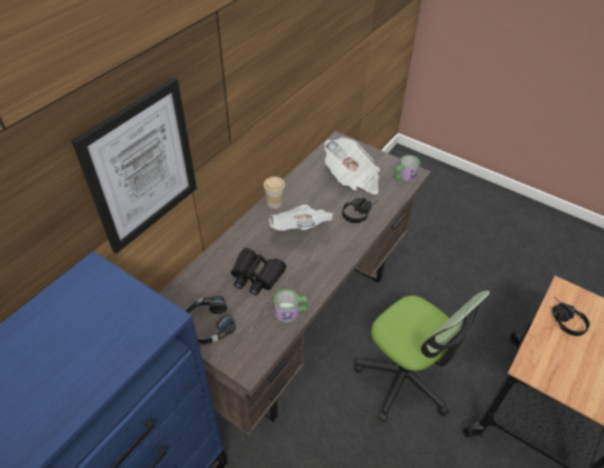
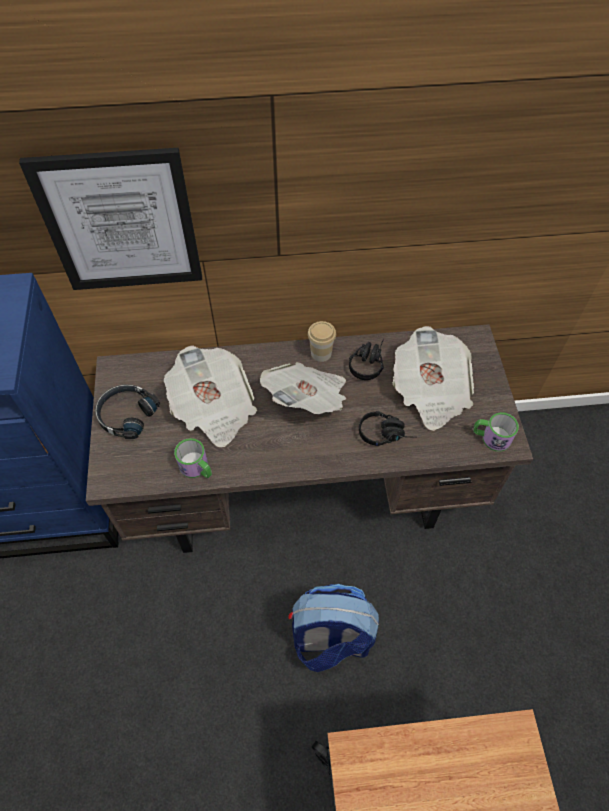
camera: 50 degrees right, 10 degrees up
(256, 276) = (214, 409): black binoculars -> newspaper
(404, 378) = (330, 639): office chair -> backpack
(563, 319) = (465, 759): black headphones -> black headphones (368, 362)

